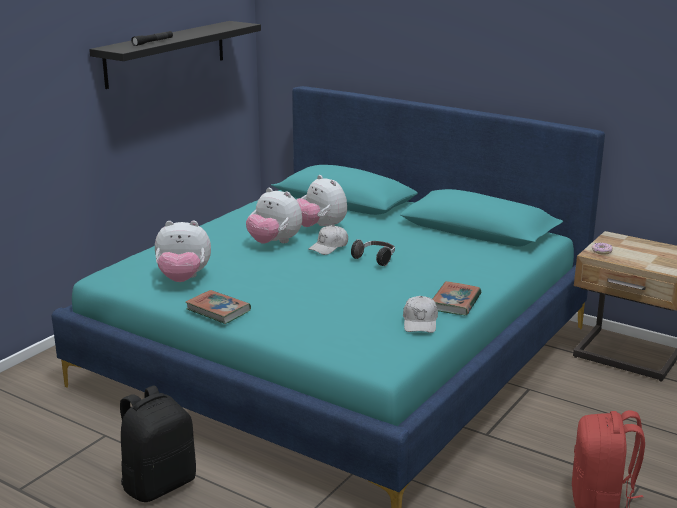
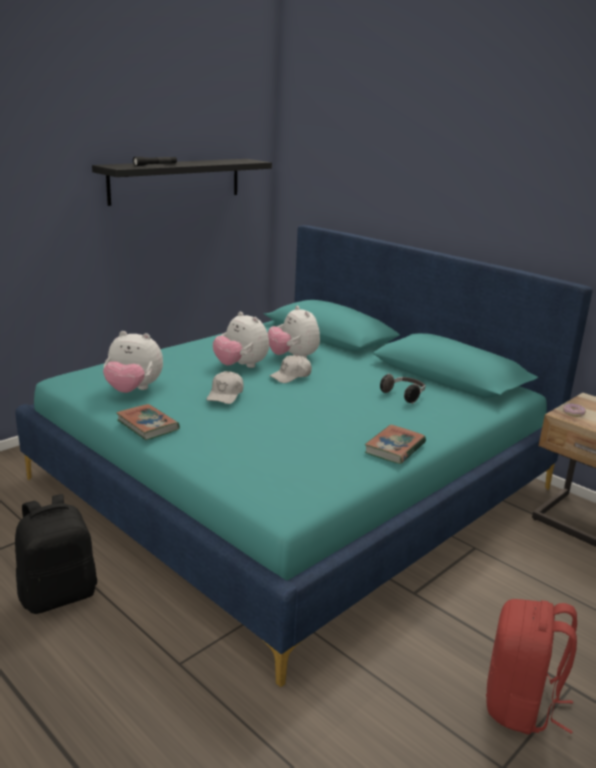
camera: 10 degrees right, 0 degrees up
(375, 259) = (331, 393): headphones -> headphones (404, 395)
(420, 322) = (347, 465): white cap -> white cap (225, 395)

